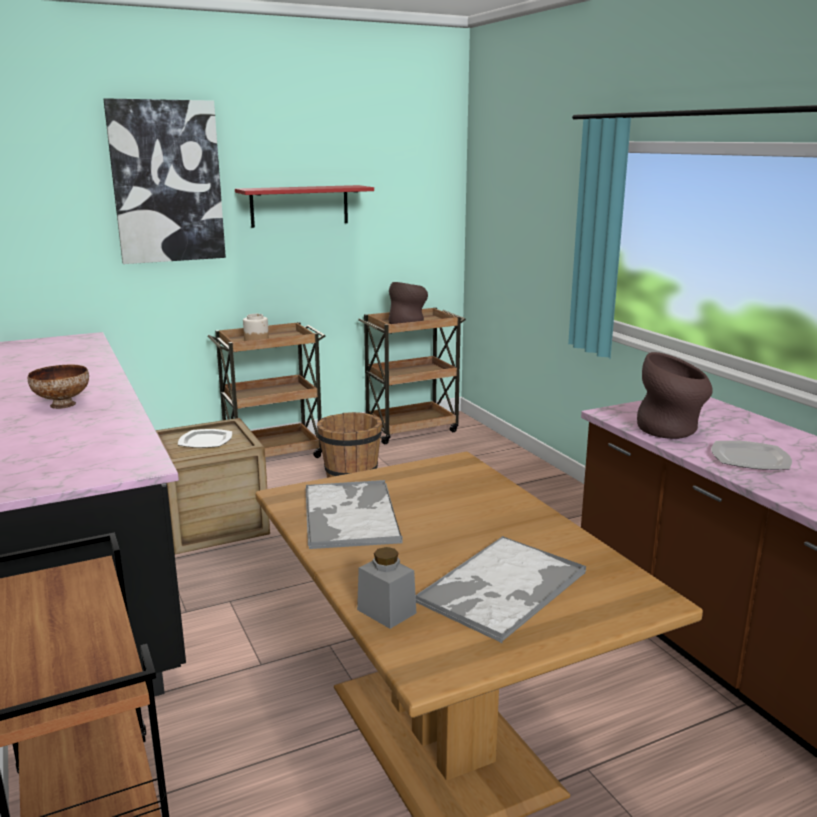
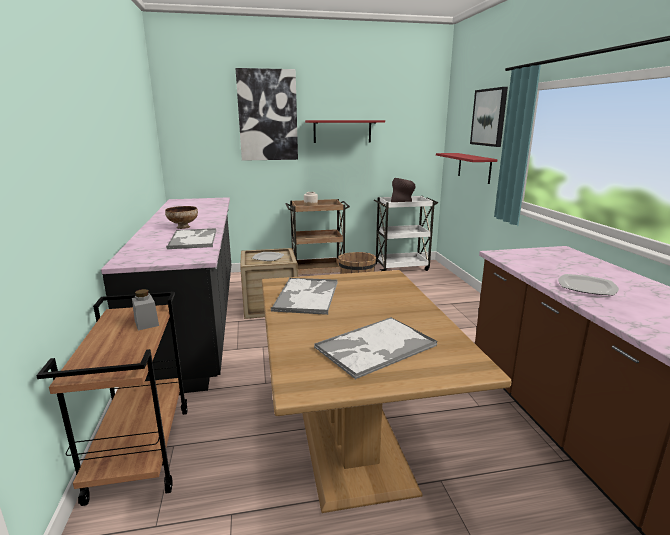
camera: 15 degrees right, 0 degrees up
(102, 429) = (193, 239): none -> tray
(386, 611) = (294, 351): grey jar -> grey jar (146, 323)
(411, 429) = (401, 267): brown cart -> white cart
(524, 263) = (474, 167): none -> red shelf
(545, 185) = (489, 117): none -> picture
(671, 430) = (536, 266): brown vase -> none

